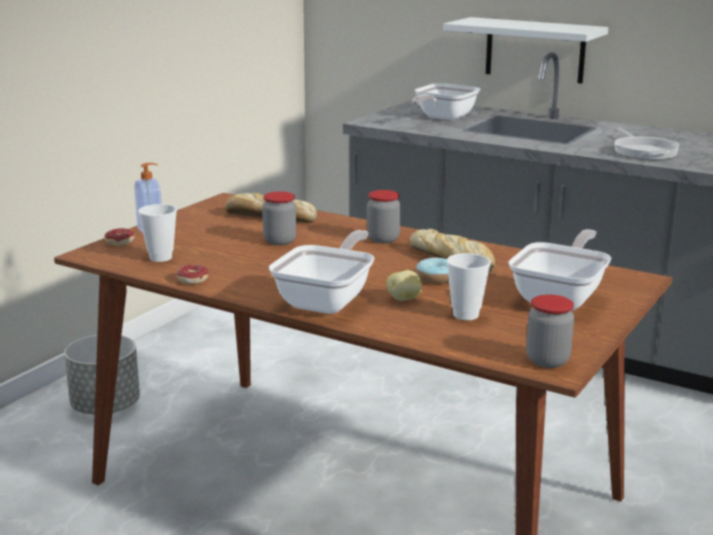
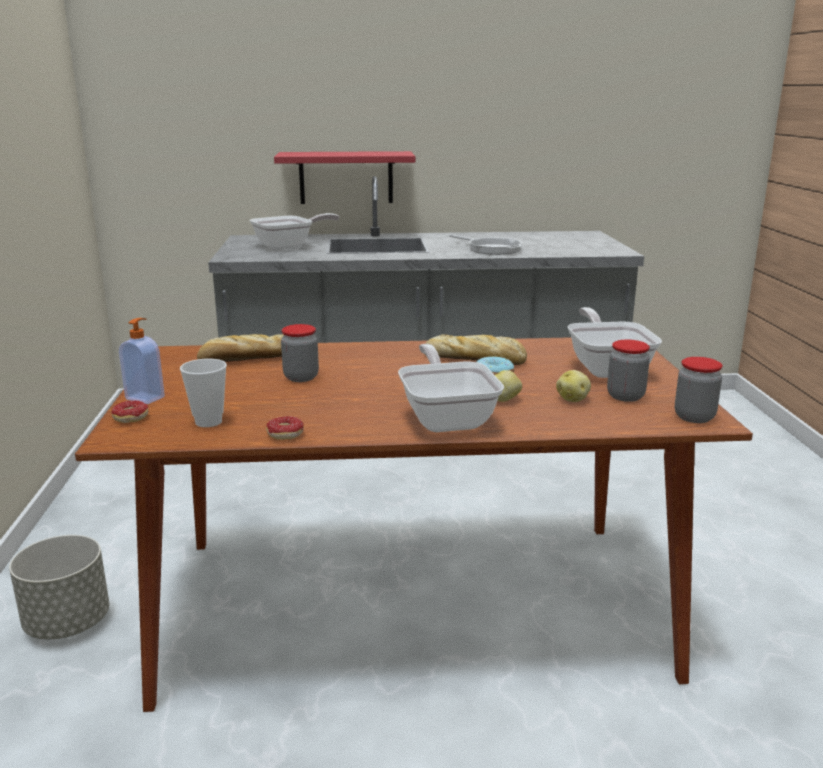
camera: 35 degrees left, 0 degrees up
(383, 239) = (389, 355): jar -> jar (625, 396)
(442, 118) = (289, 246): frying pan -> frying pan turned 120 degrees counterclockwise
(465, 315) = (573, 399): cup -> potato
(535, 50) = (346, 177): white shelf -> red shelf

